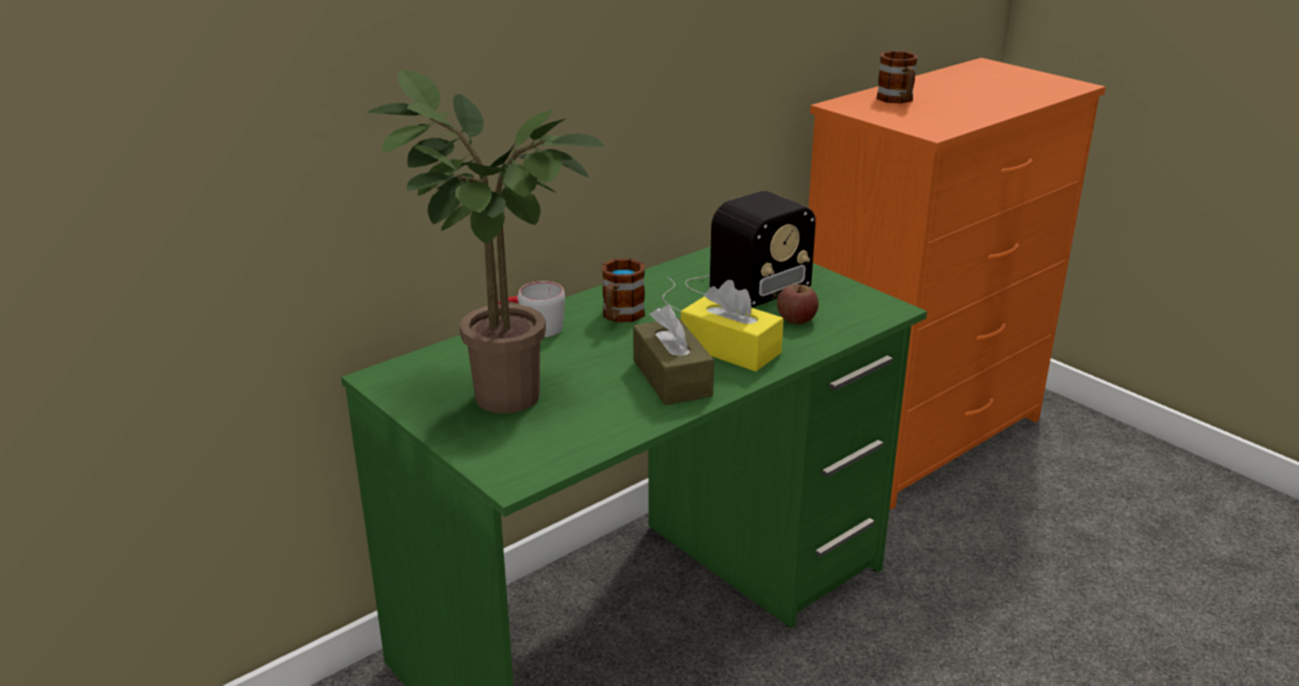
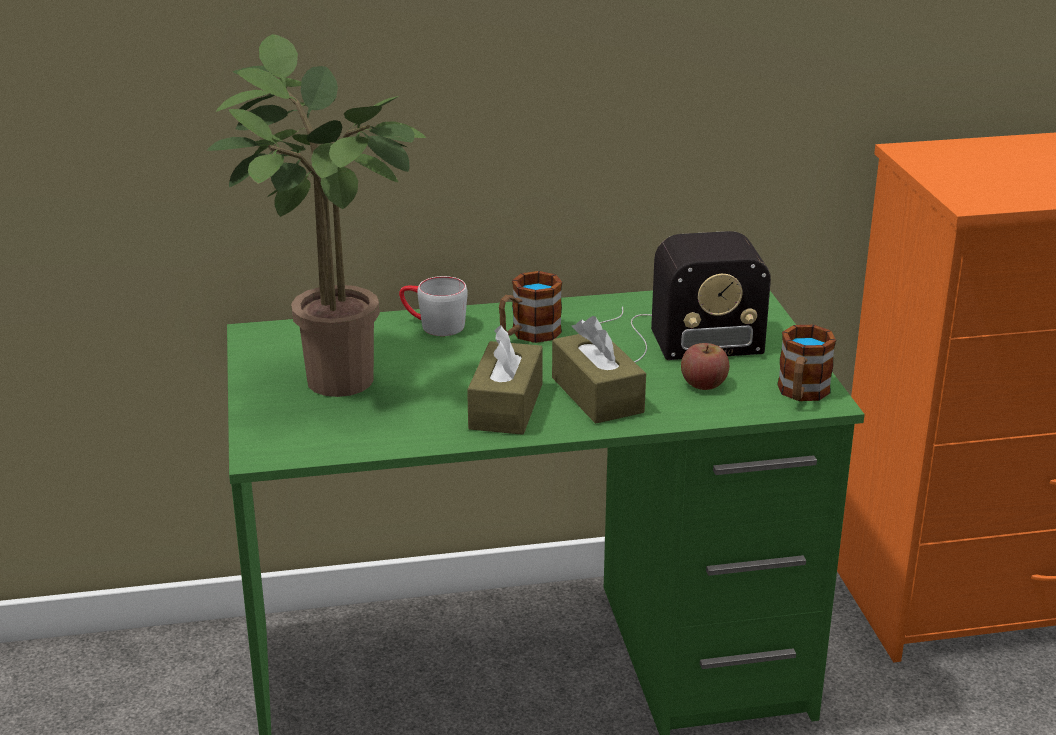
camera: 30 degrees right, 0 degrees up
(730, 349) = (597, 395): yellow tissue box -> brown tissue box
(897, 100) = (990, 157): mug -> mug (801, 394)

